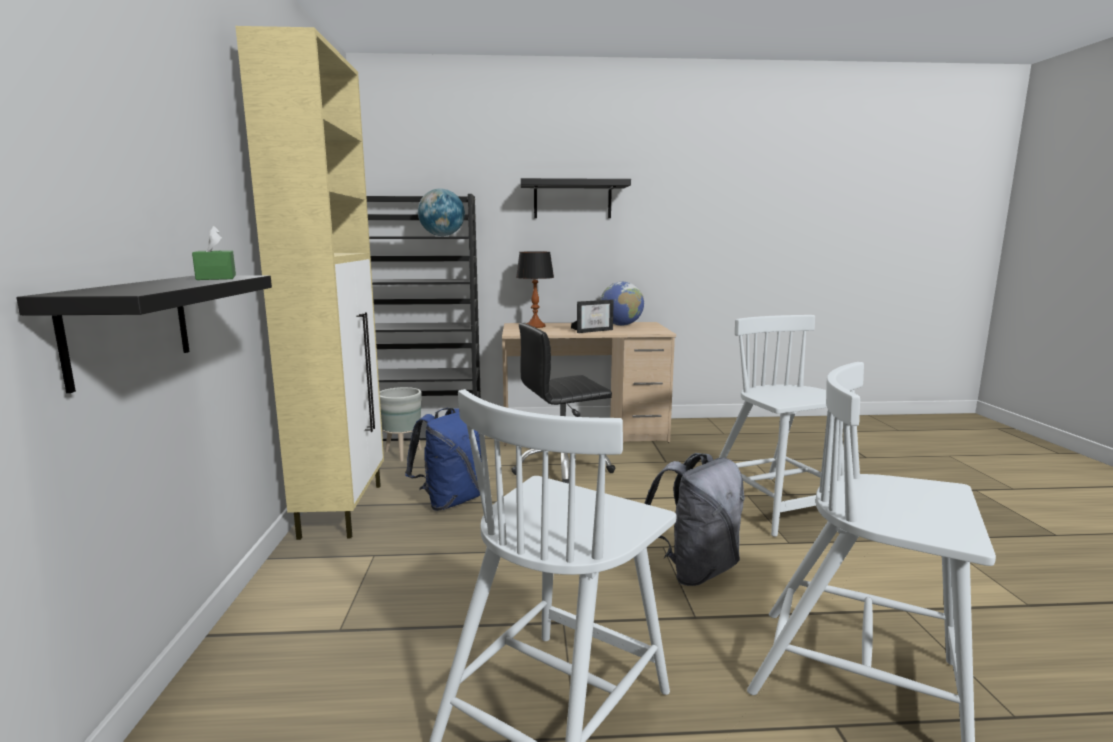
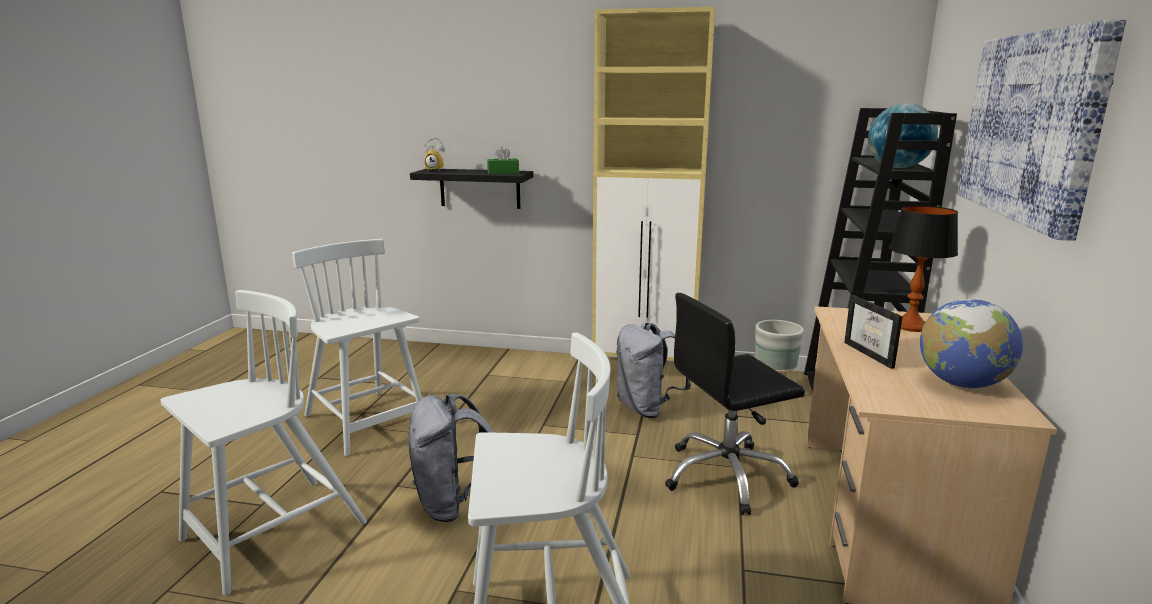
camera: 105 degrees right, 5 degrees up
(104, 290) = (436, 170): none -> alarm clock
(451, 501) = (647, 409): blue backpack -> grey backpack
(562, 467) = (726, 476): black office chair -> black office chair turned 105 degrees counterclockwise
(572, 200) = (1033, 126): black shelf -> picture

